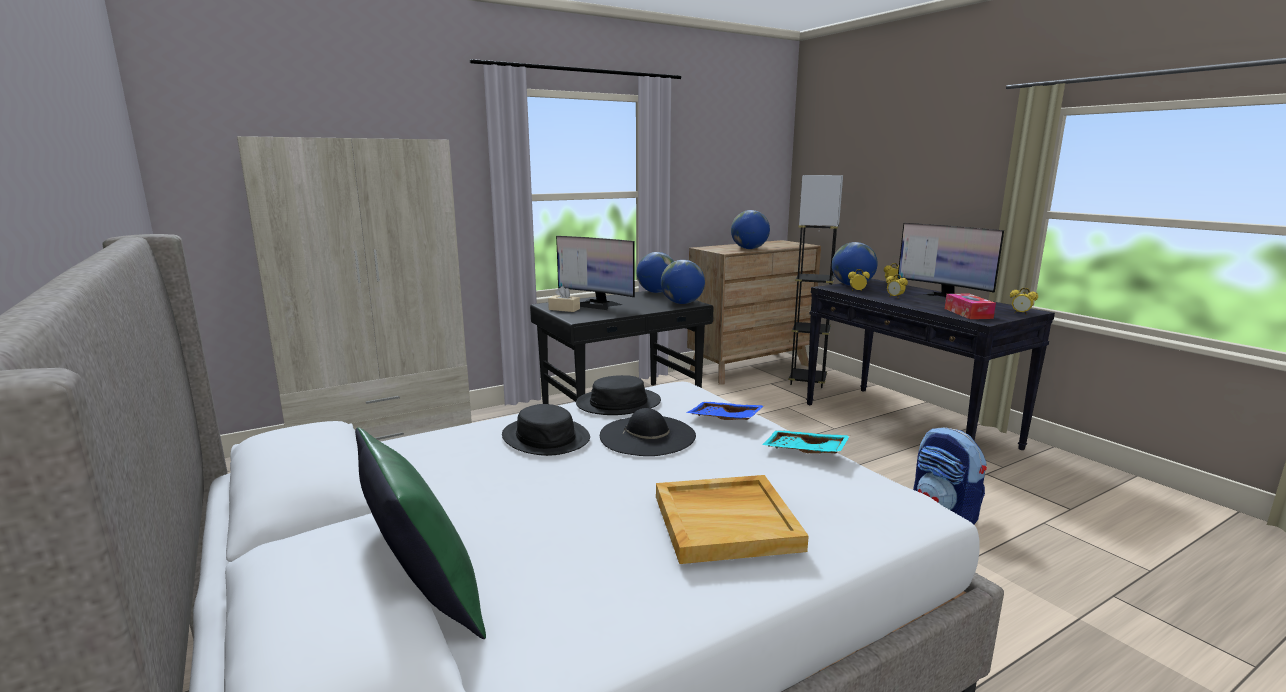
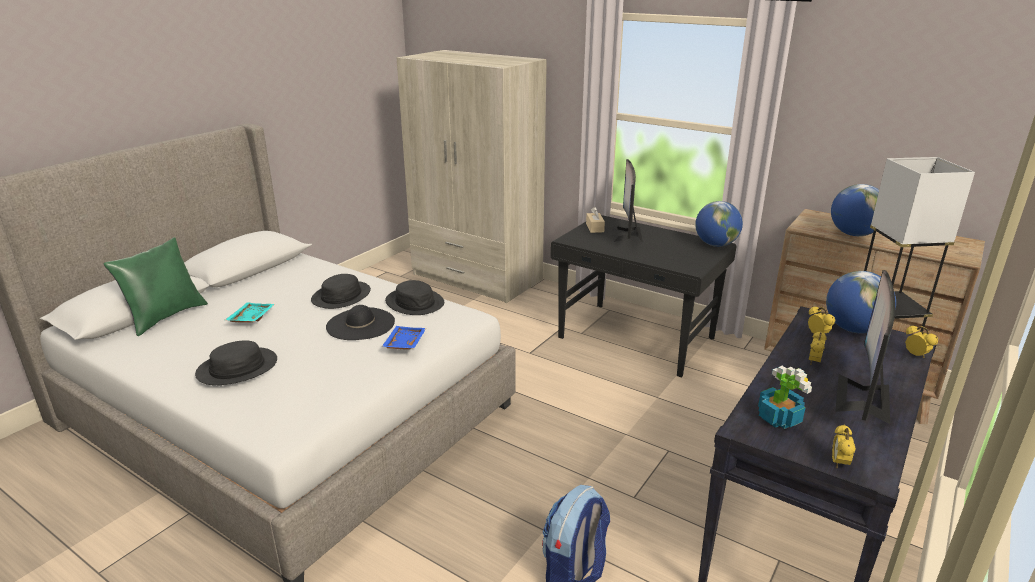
camera: 65 degrees right, 10 degrees up
(682, 303) = (684, 263): globe -> none
(726, 521) = (237, 368): beige tray -> black hat
(804, 452) = (356, 382): turquoise tray -> turquoise tray (250, 318)
(968, 313) = (778, 418): tissue box -> potted plant

